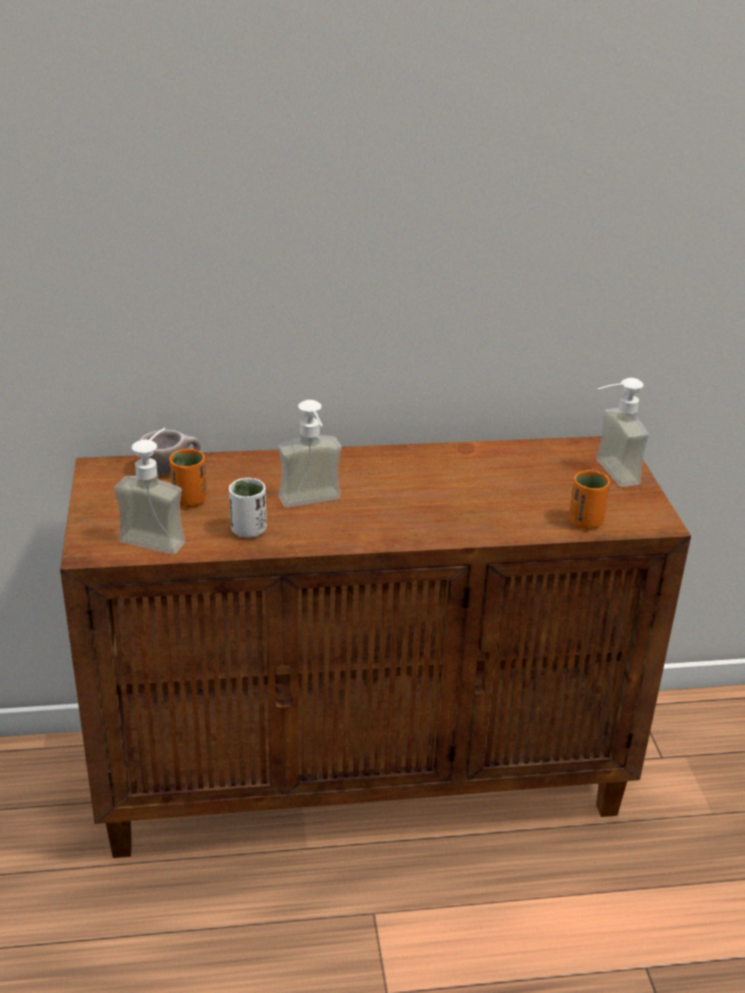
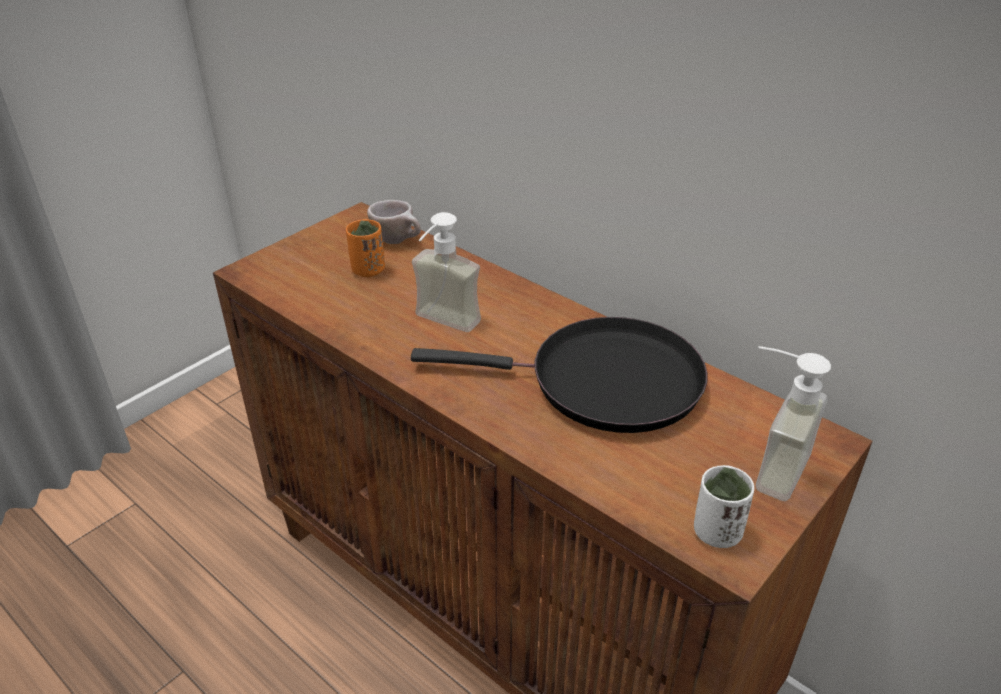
camera: 50 degrees right, 5 degrees up
(158, 535) = (302, 284): soap dispenser -> none
(248, 530) = (360, 317): white cup -> white cup (717, 532)
(466, 480) = (603, 382): none -> black frying pan
(585, 521) = (649, 499): orange cup -> none

